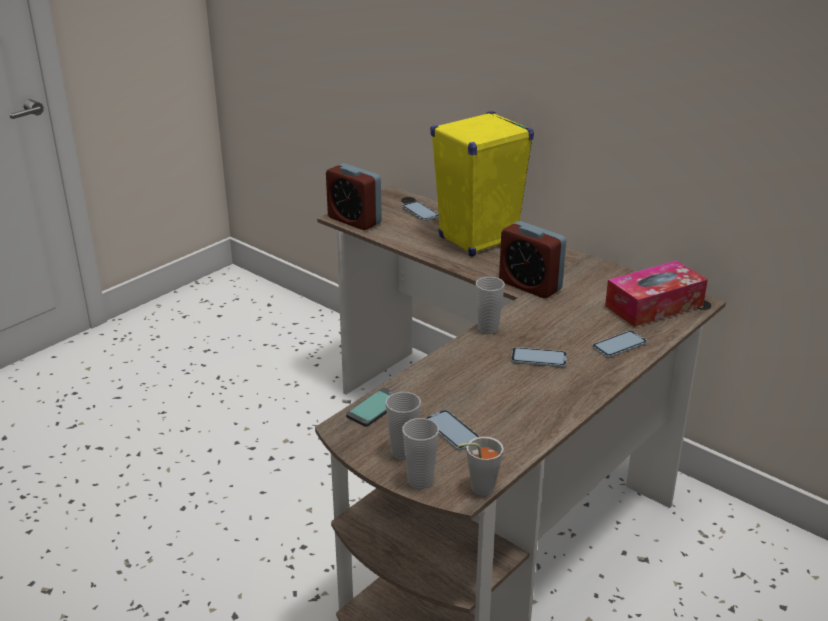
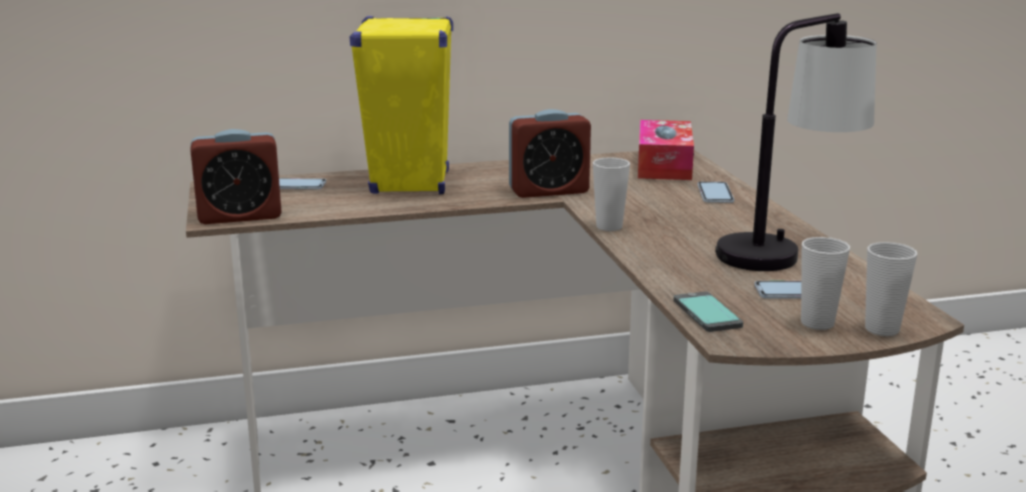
camera: 55 degrees left, 10 degrees down
(477, 489) = (919, 309): grey cup -> none
(531, 406) = (786, 250): none -> table lamp
(539, 358) = (698, 224): phone -> none

